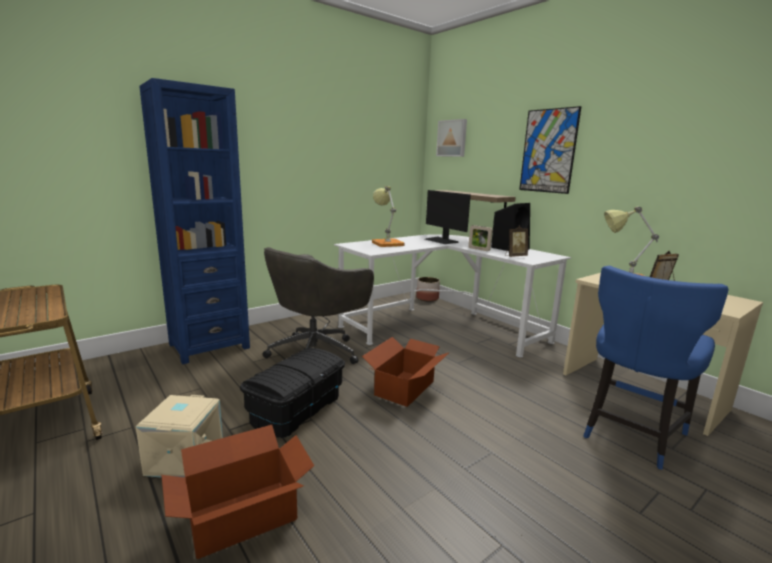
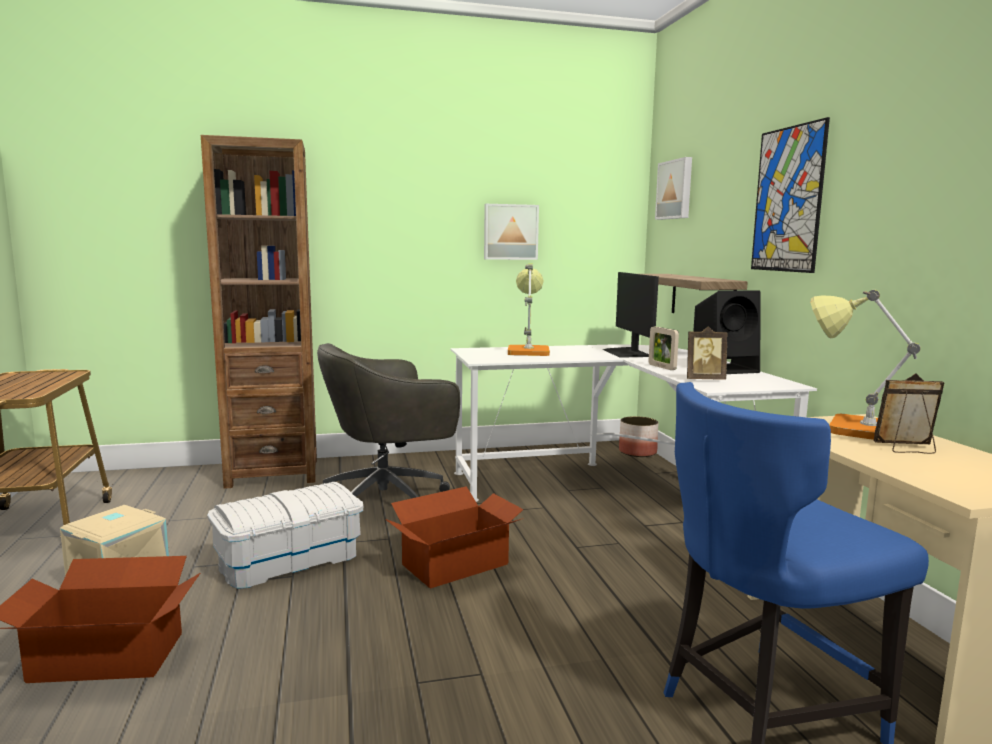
camera: 25 degrees right, 5 degrees down
(209, 346) = (273, 473): blue bookcase -> brown bookcase
(297, 409) = (289, 561): black storage box -> white storage box
(352, 162) = (510, 232): none -> picture

